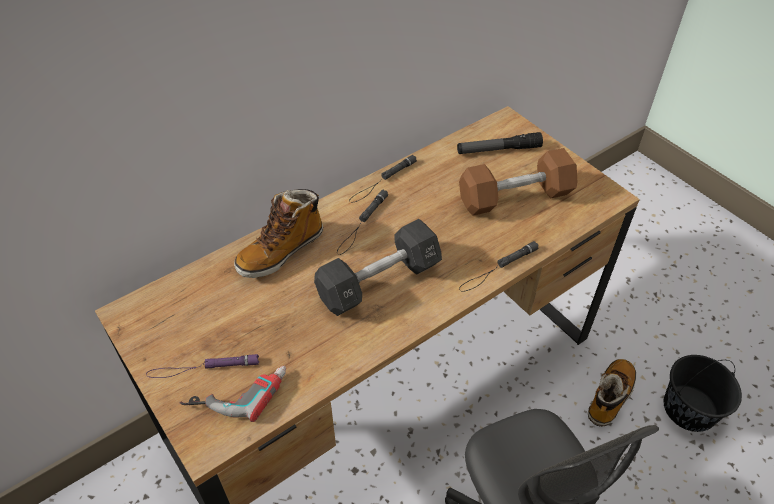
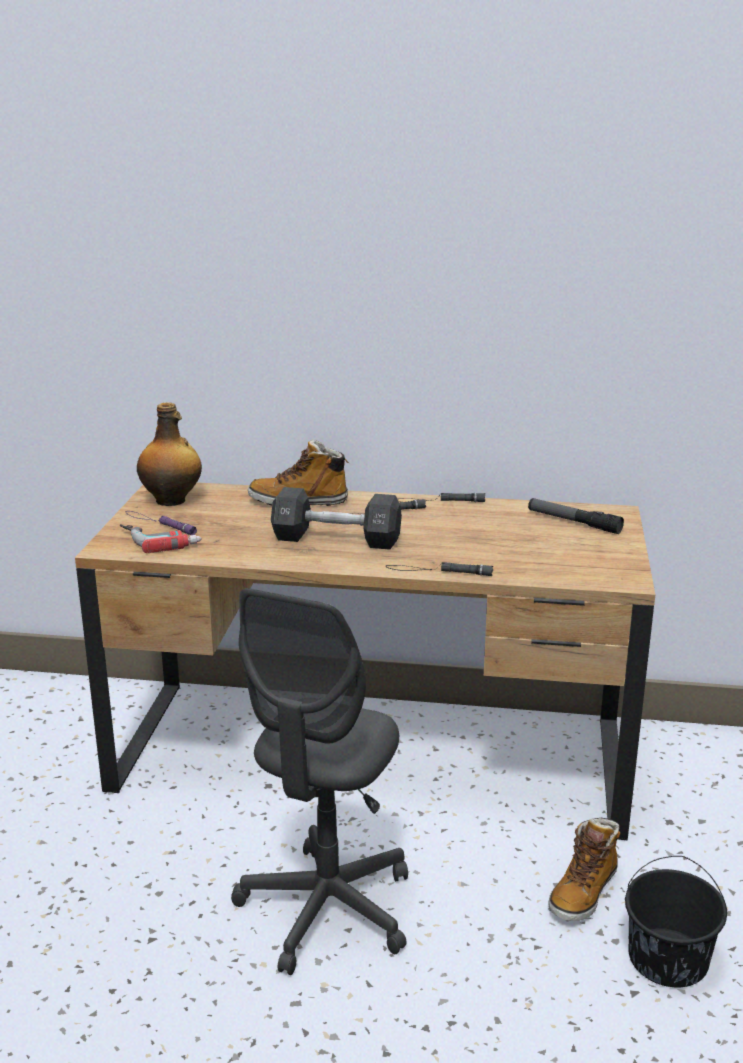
camera: 45 degrees right, 25 degrees down
(167, 326) = (172, 501): none -> bottle
(515, 197) = (533, 548): brown dumbbell -> none
(610, 397) = (583, 892): boot -> boot turned 135 degrees clockwise

